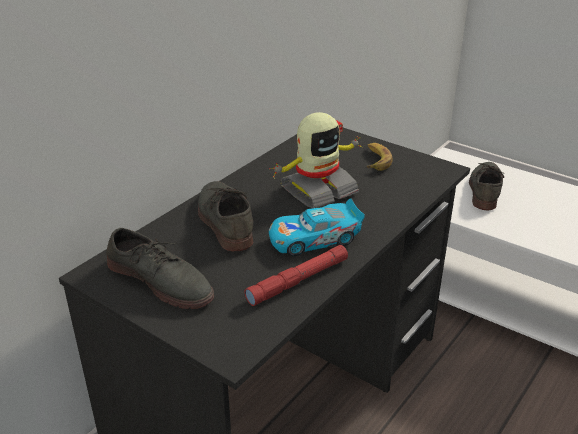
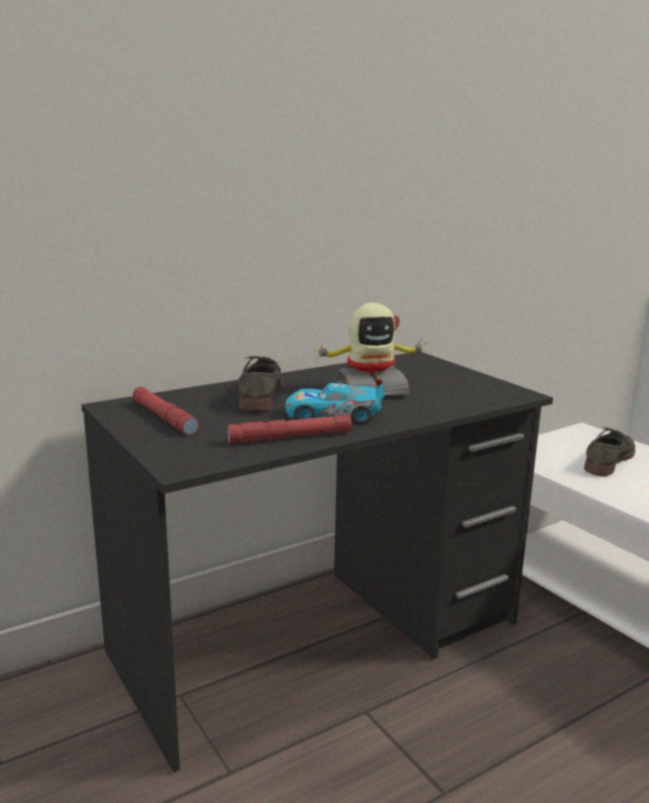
camera: 20 degrees right, 15 degrees down
(161, 280) = (164, 417): grey shoe -> red flashlight
(376, 160) = (451, 380): banana -> none

